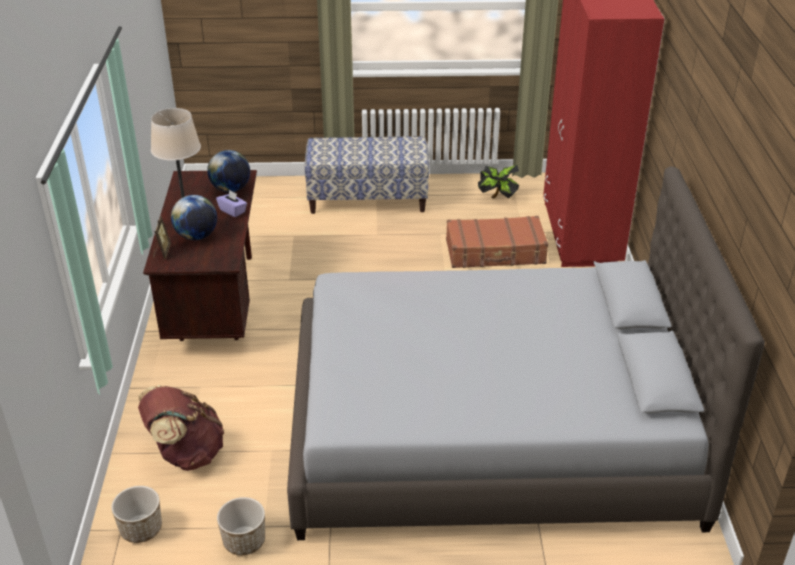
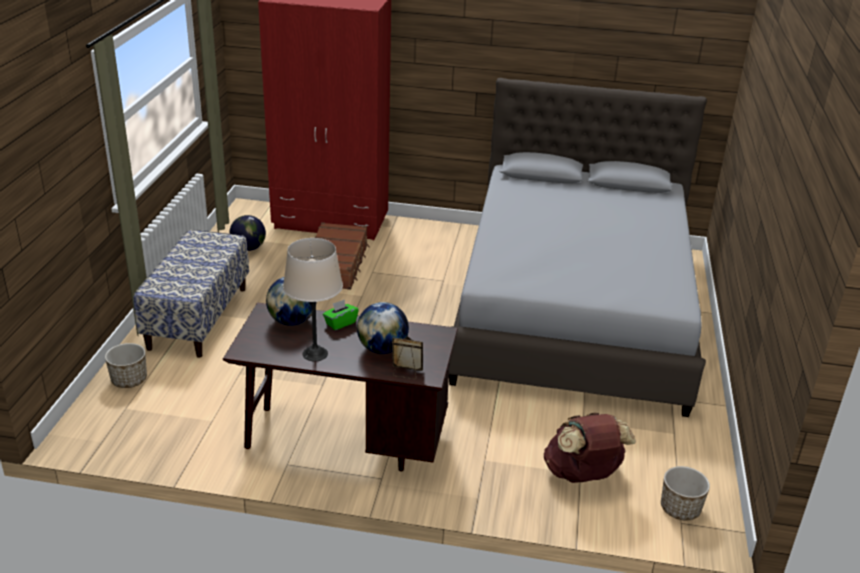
camera: 80 degrees left, 5 degrees down
(233, 211) = (340, 323): purple tissue box -> green tissue box
(244, 541) = (691, 445): planter -> planter (129, 380)
(498, 198) = (248, 248): potted plant -> globe

